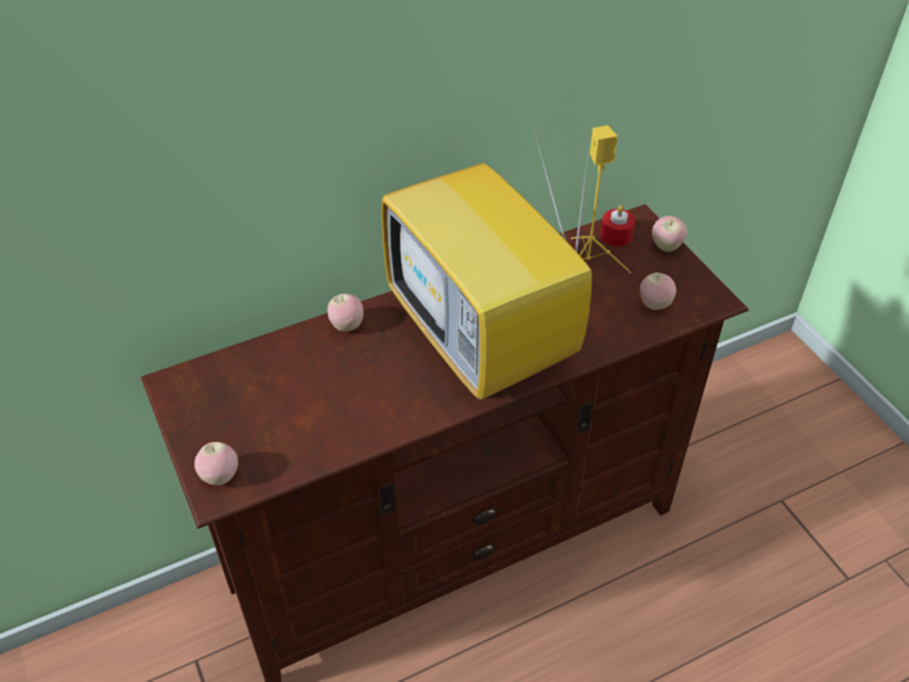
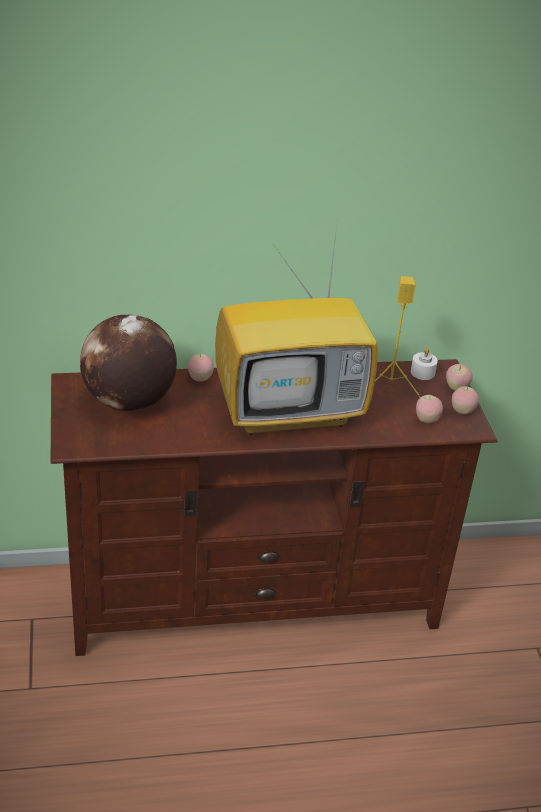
camera: 15 degrees right, 10 degrees down
(220, 476) = (77, 439): apple -> apple (462, 411)
(267, 392) = (128, 402): none -> globe
(485, 341) = (291, 411): television -> television turned 90 degrees counterclockwise
(616, 235) = (422, 372): red candle -> white candle

